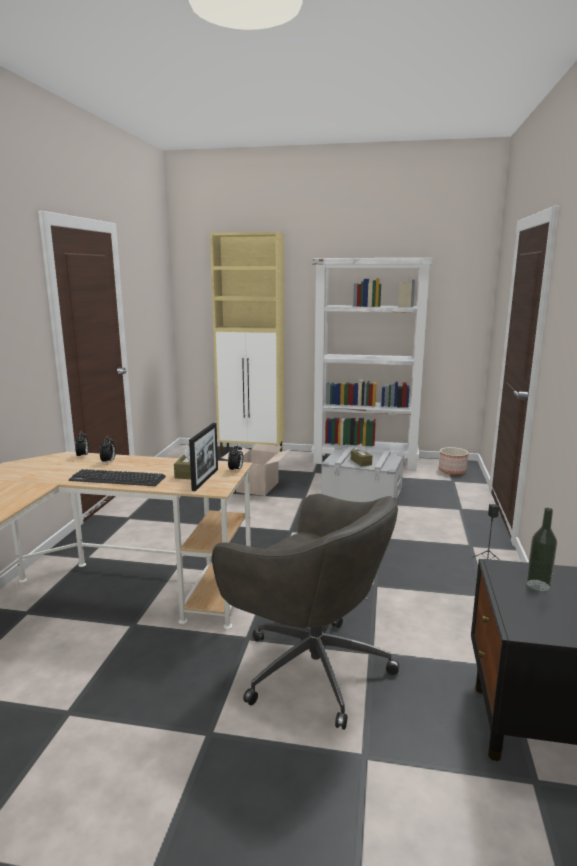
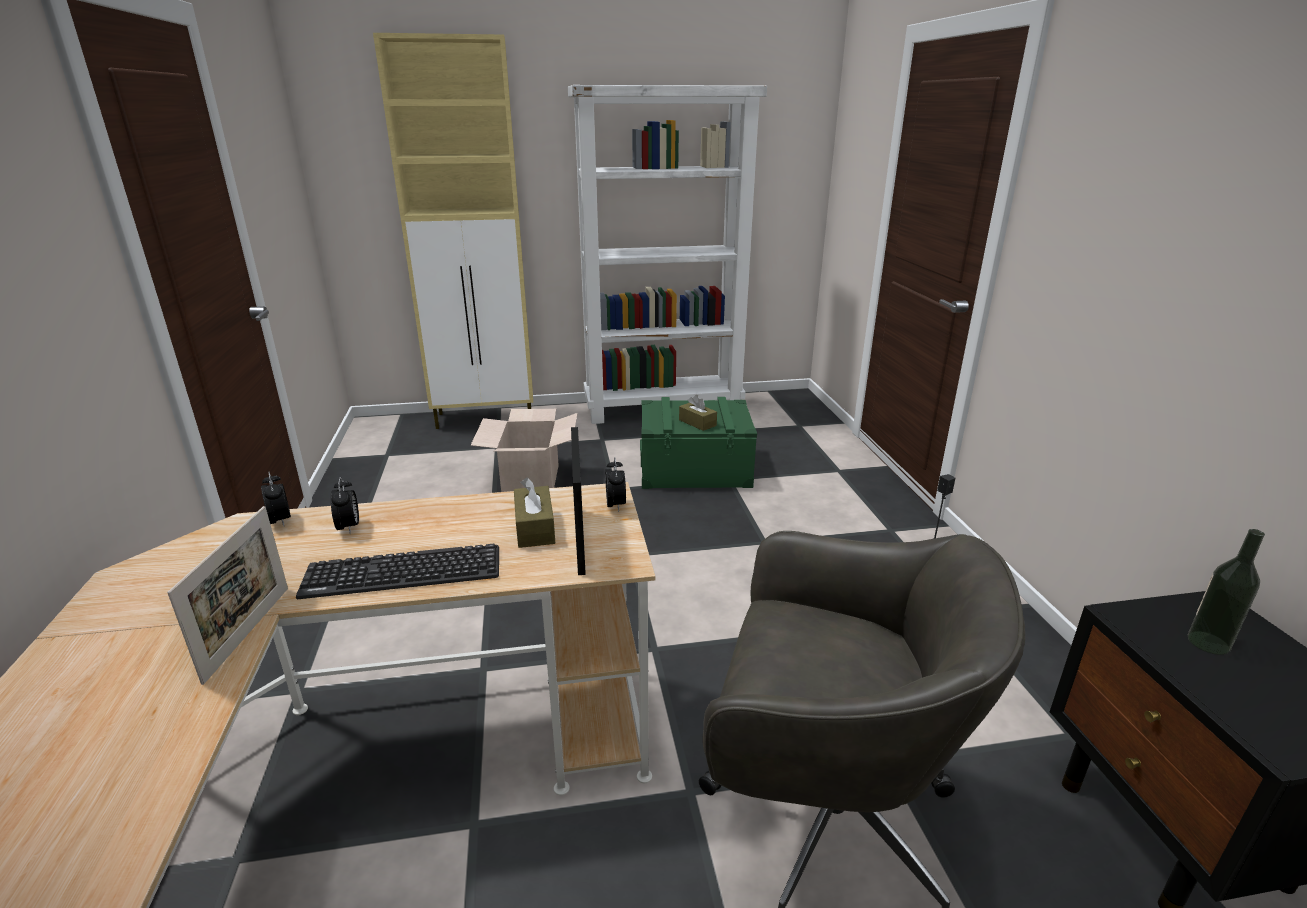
camera: 20 degrees left, 10 degrees up
(43, 487) = (248, 632): none -> picture frame
(362, 494) = (694, 467): grey storage box -> green storage box
(452, 471) = (789, 409): planter -> none

